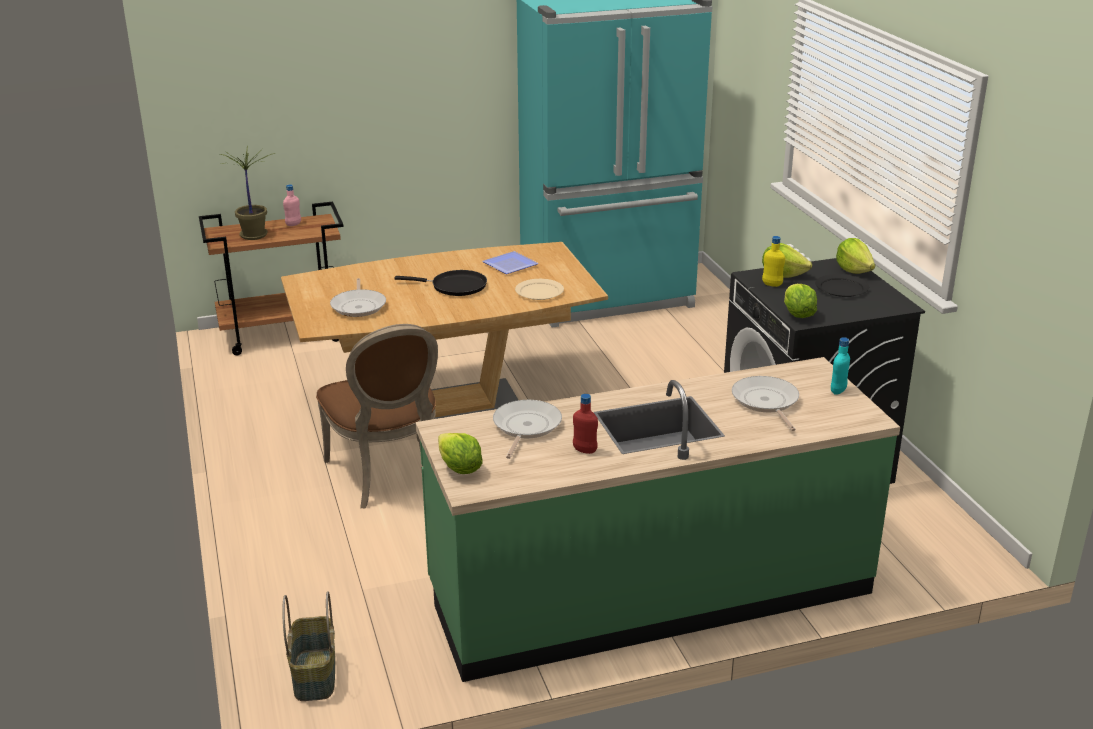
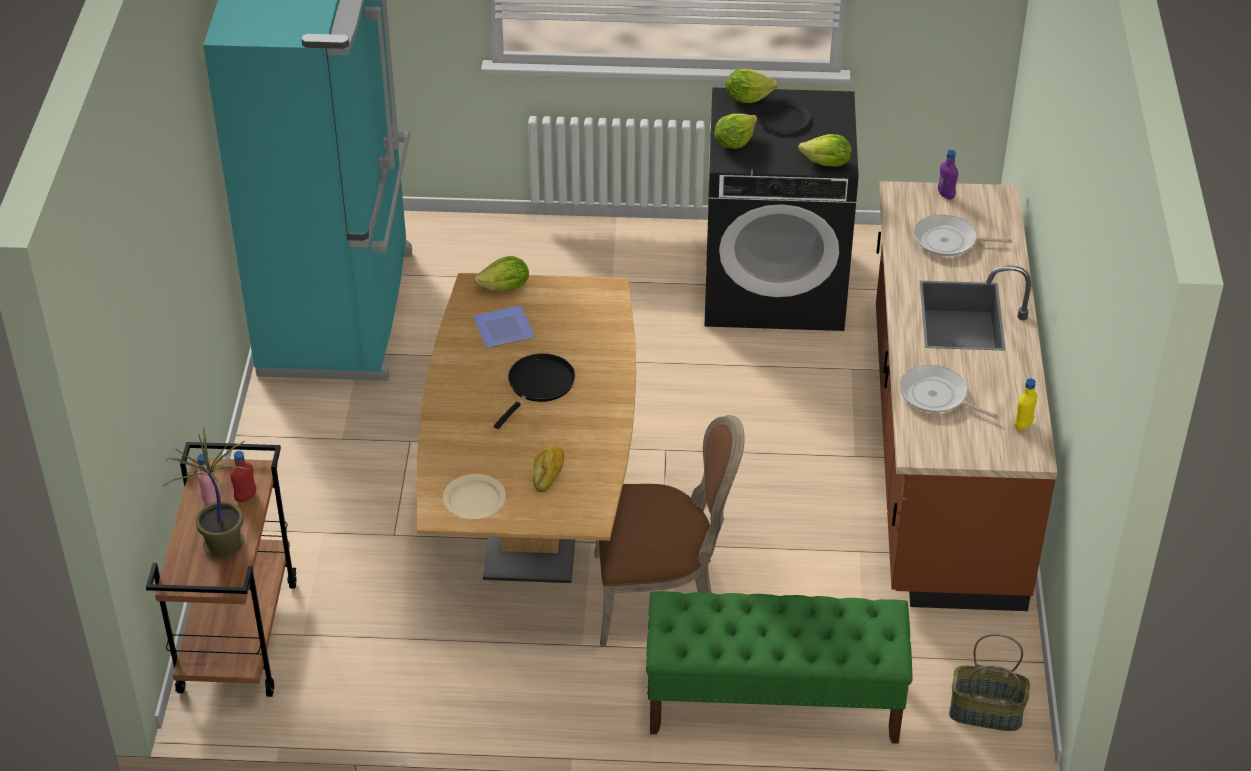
camera: 70 degrees left, 15 degrees up
(289, 551) = (772, 703): none -> green bench
(359, 306) = (548, 473): frying pan -> bread
(459, 469) = (996, 454): lettuce -> lettuce (505, 288)
(539, 292) = (591, 324): beige plate -> beige plate (474, 499)
(584, 450) = (992, 370): red bottle -> red bottle (246, 497)
(649, 591) = (942, 456): green counter -> brown counter
(772, 284) = (753, 157): yellow bottle -> yellow bottle (1023, 425)
(838, 391) = (946, 195): turquoise bottle -> purple bottle

